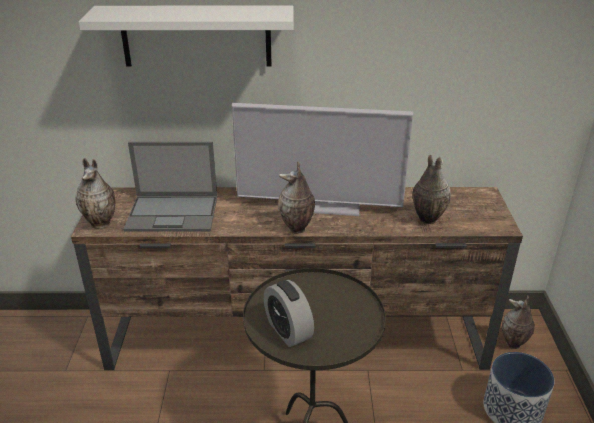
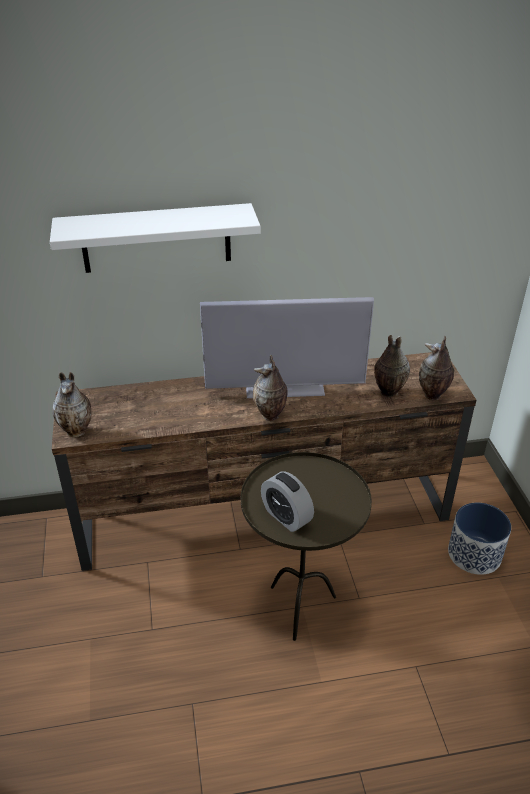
camera: 10 degrees left, 5 degrees up
(174, 213) = (146, 412): laptop -> none
(513, 344) = (466, 492): vase -> vase (432, 395)

